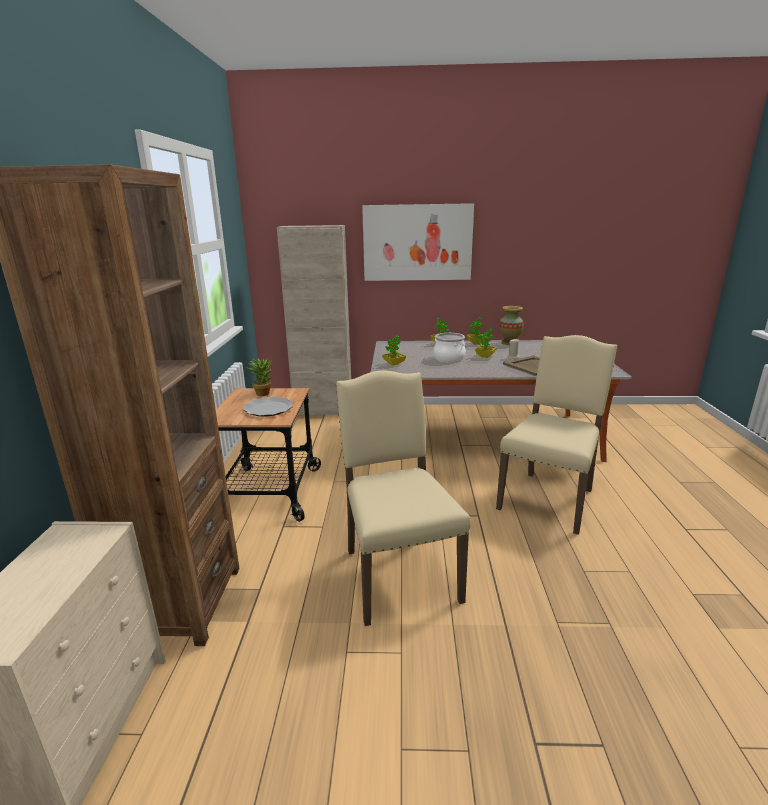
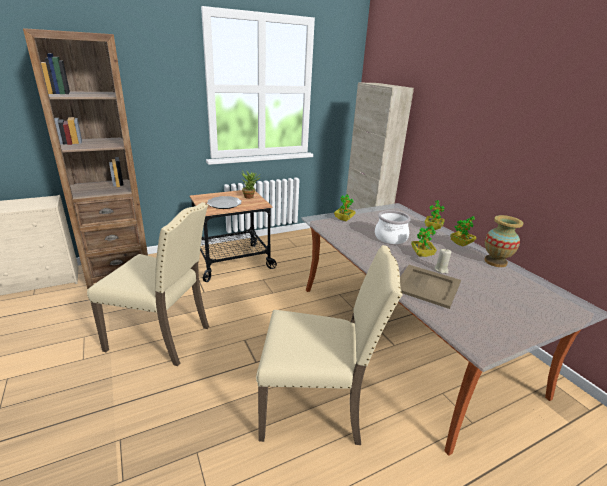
camera: 60 degrees right, 5 degrees up
(397, 573) = (162, 337): beige chair -> beige chair turned 60 degrees clockwise
(417, 242) = (467, 117): picture -> none

